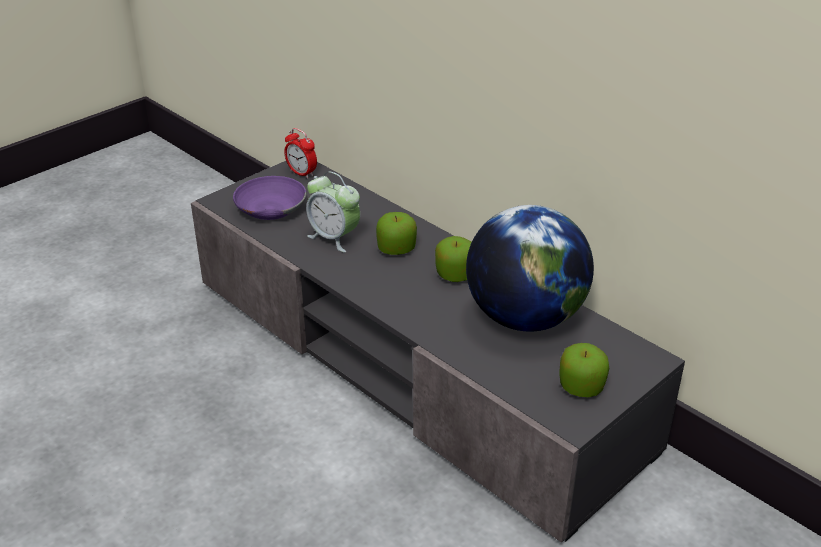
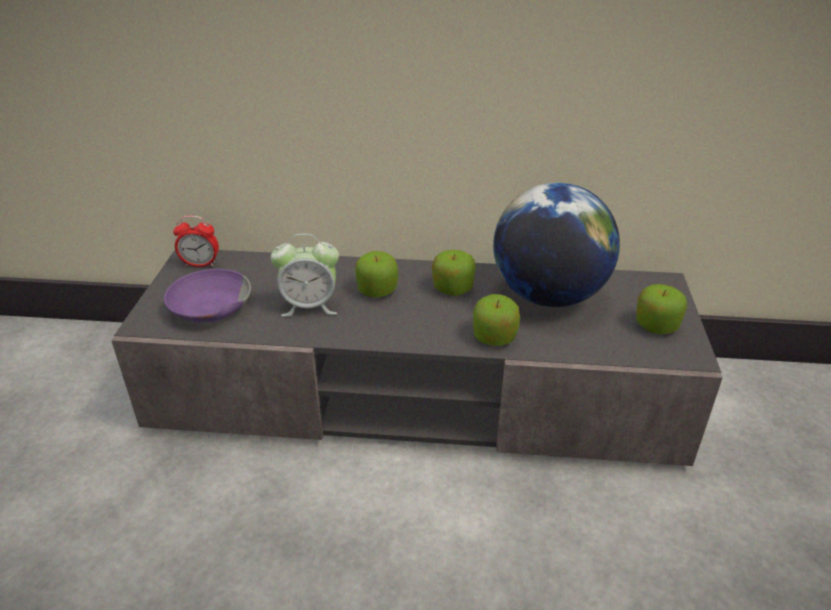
camera: 40 degrees left, 0 degrees up
(433, 325) = (494, 337): none -> apple

